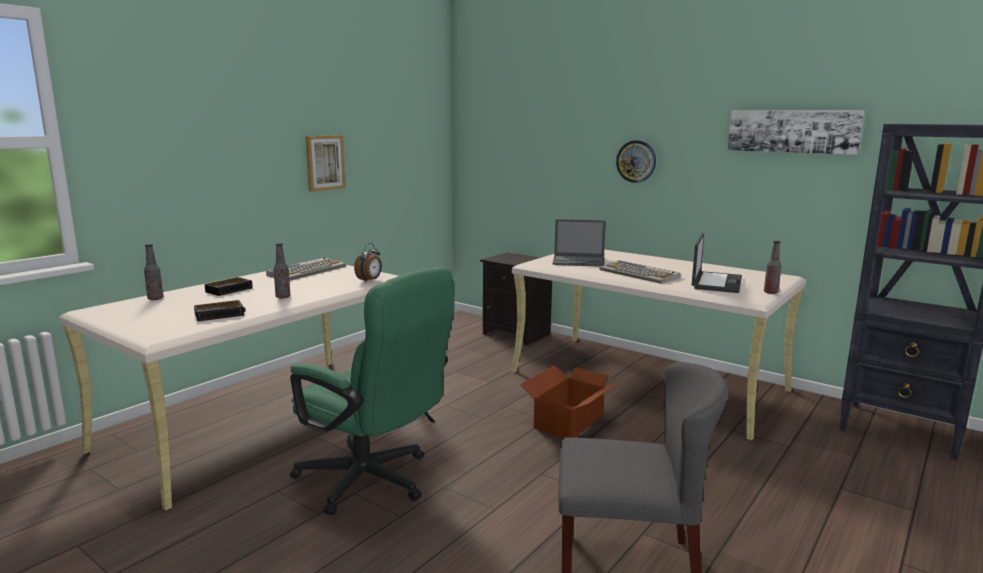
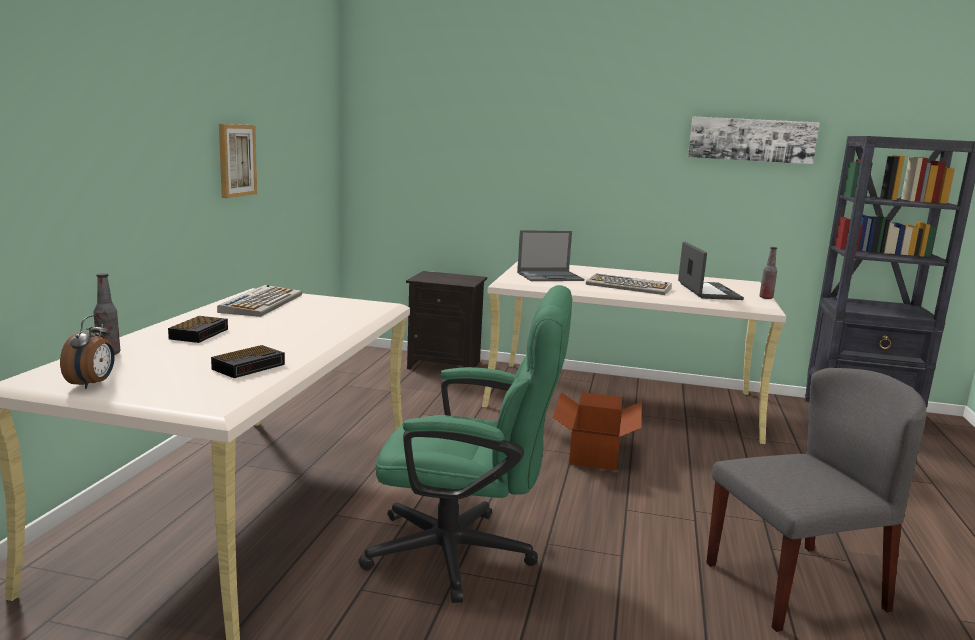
camera: 25 degrees left, 0 degrees up
(283, 297) = (292, 337): bottle -> none
(370, 280) = (364, 310): alarm clock -> alarm clock (92, 384)
(636, 161) = (585, 167): wall clock -> none

